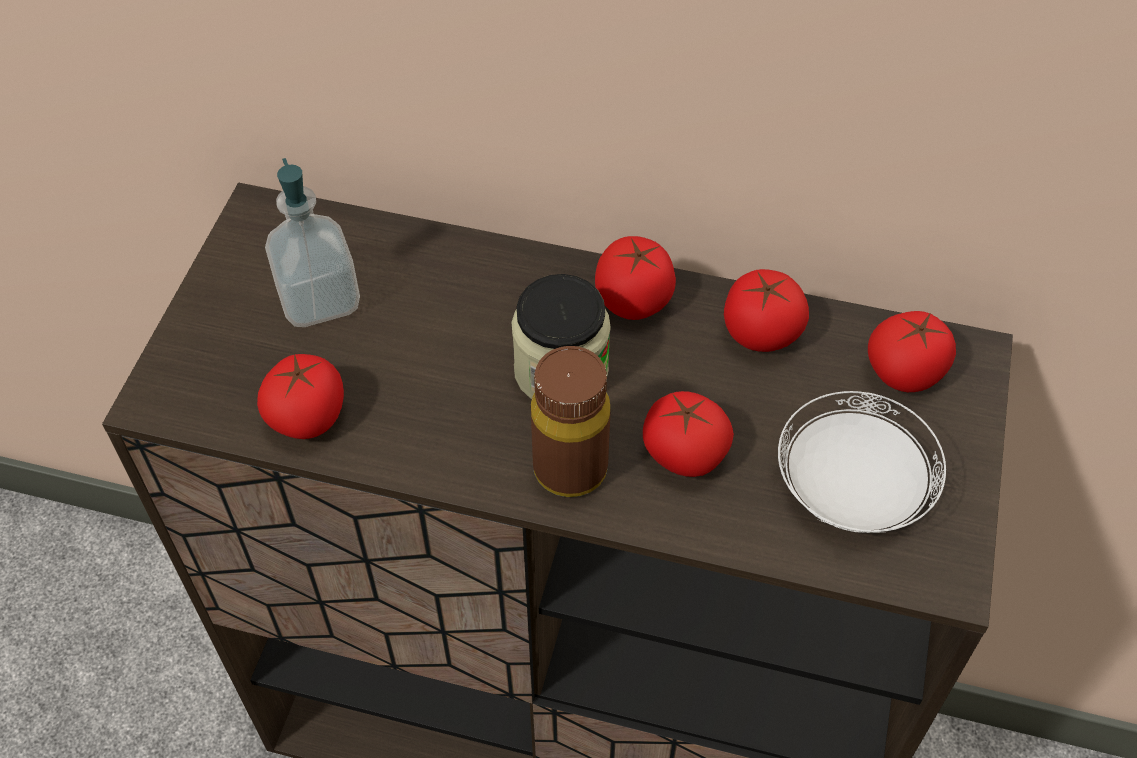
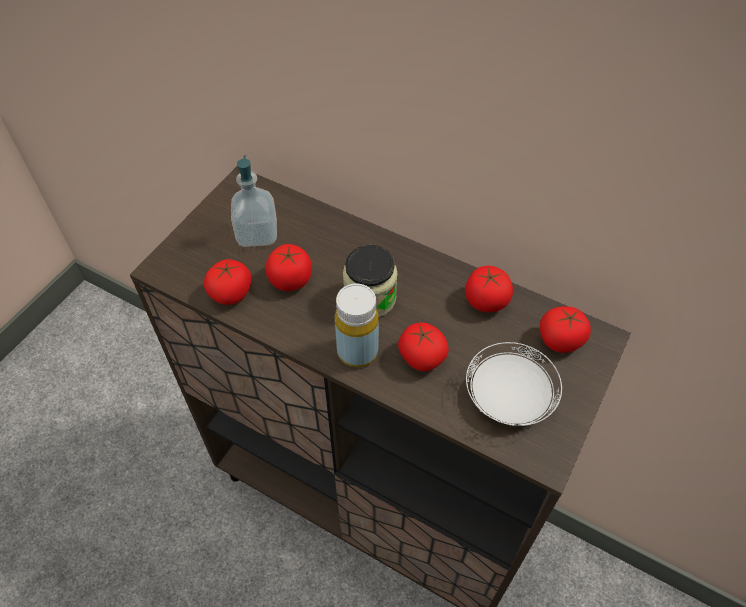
camera: 15 degrees right, 0 degrees up
(570, 468) = (357, 351): brown bottle -> yellow bottle
(634, 300) = (422, 268): tomato -> tomato (291, 279)

